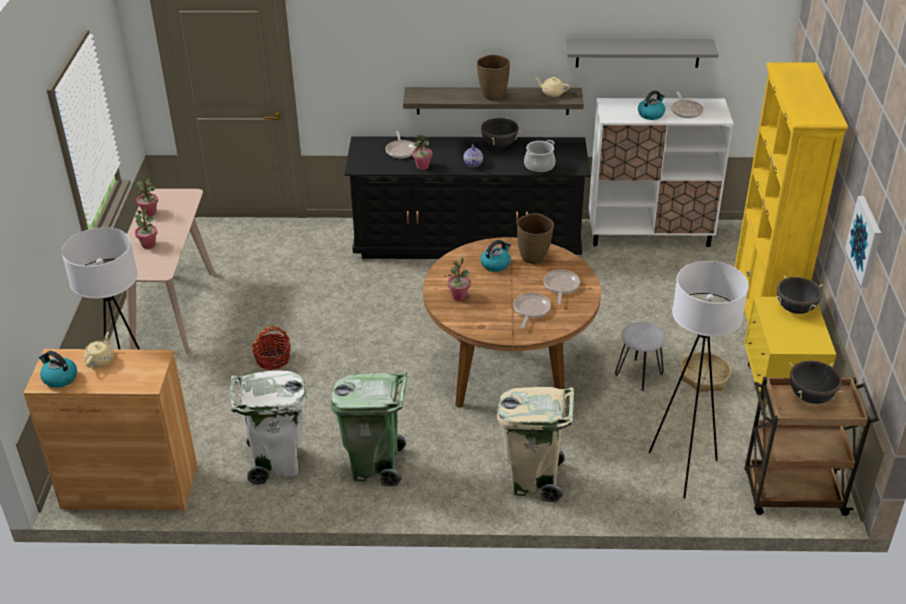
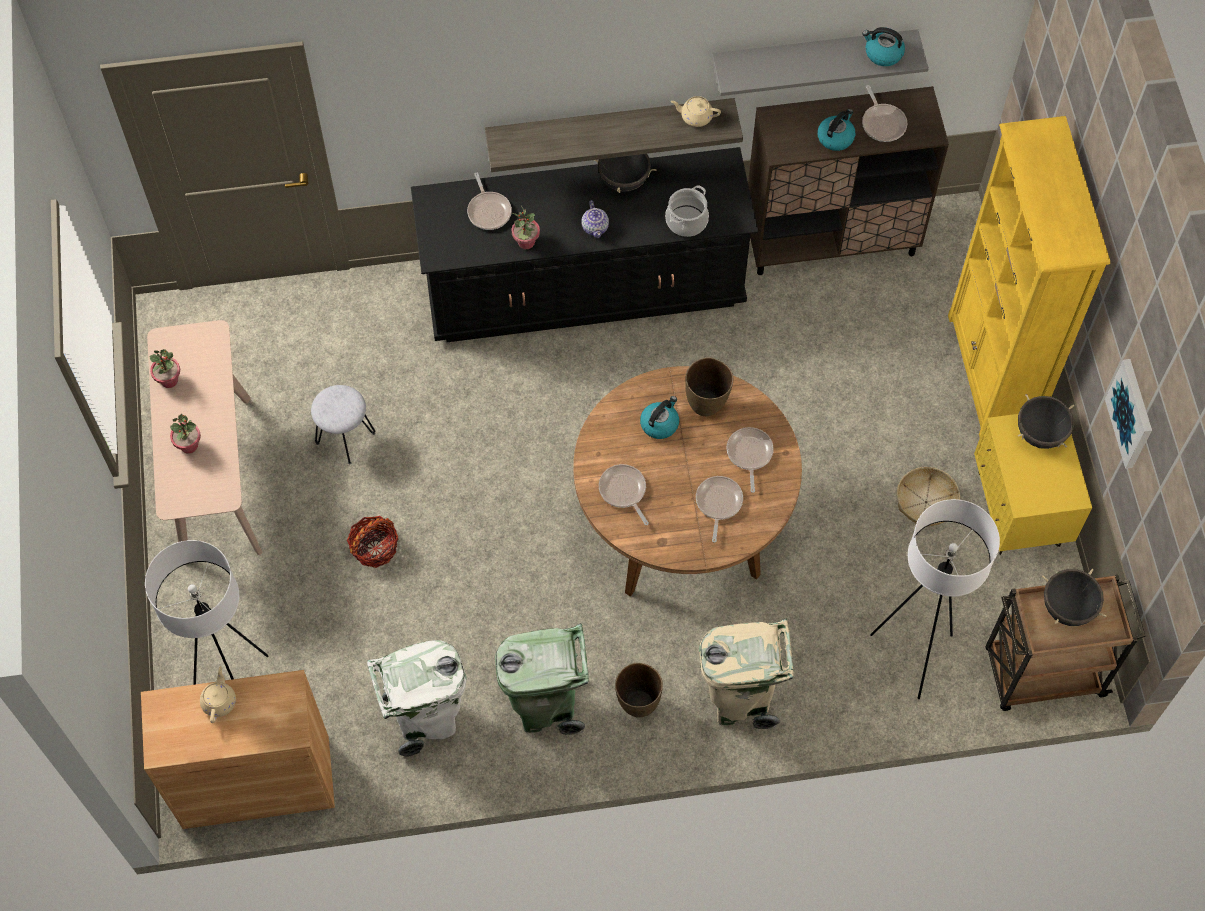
camera: 10 degrees left, 25 degrees up
(59, 378) = (179, 739): kettle -> kettle (883, 53)
(459, 296) = (623, 491): potted plant -> frying pan
(492, 96) = (613, 134): brown vase -> brown vase (638, 704)
(639, 374) = (845, 507): grey stool -> grey stool (346, 438)
(650, 234) = (831, 241): white cabinet -> brown cabinet

